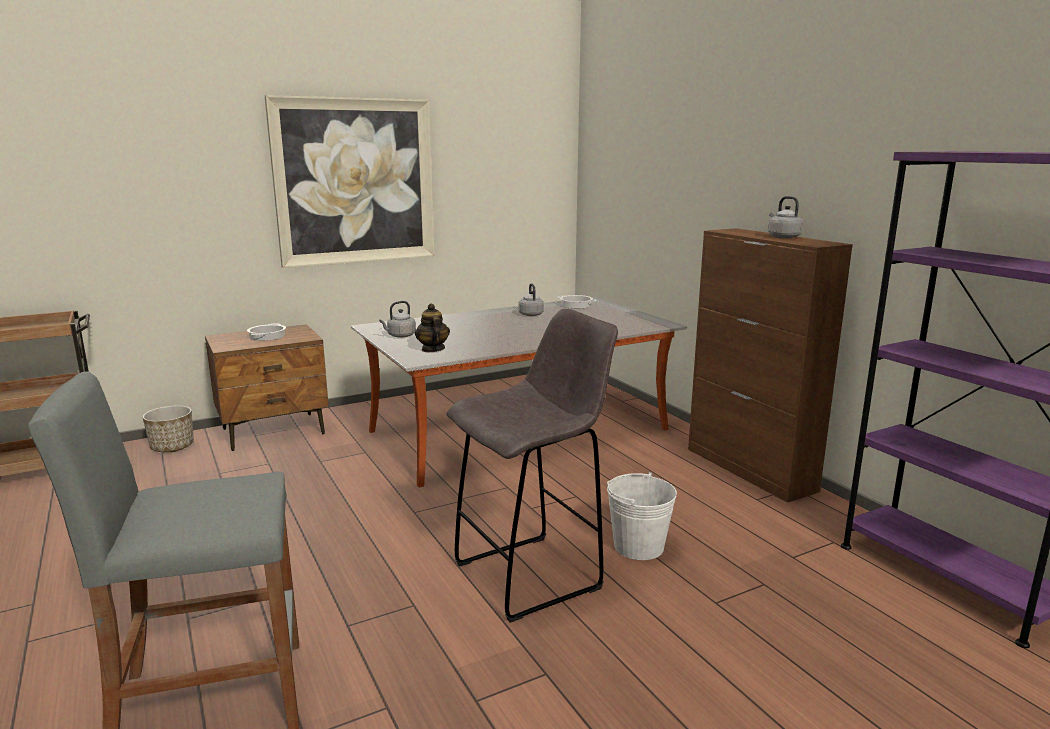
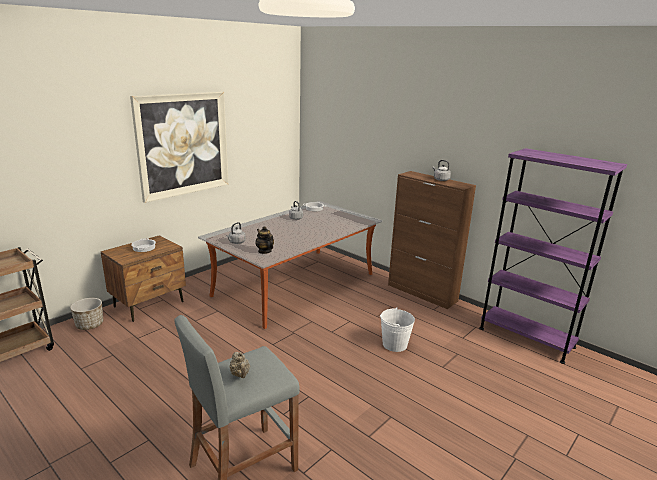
camera: 20 degrees left, 5 degrees up
(182, 504) = (240, 375): none -> beige teapot
(532, 575) = (354, 369): grey stool -> none

